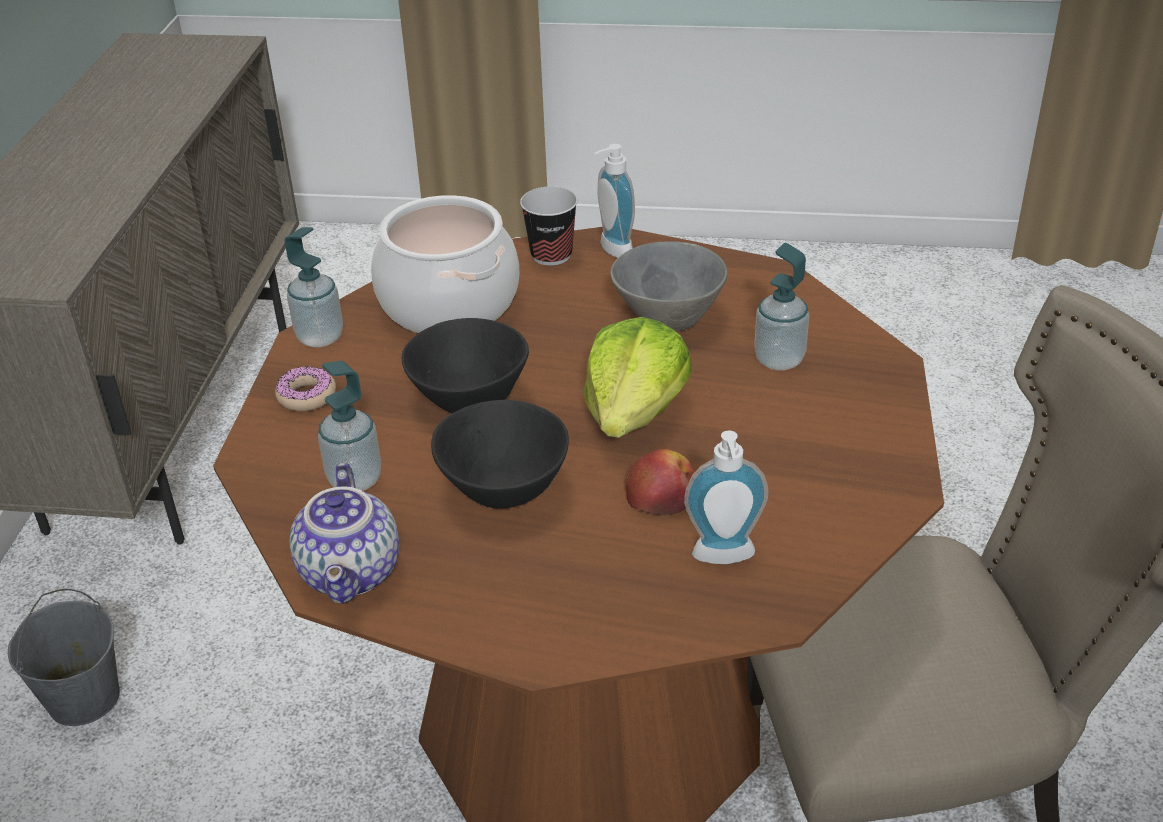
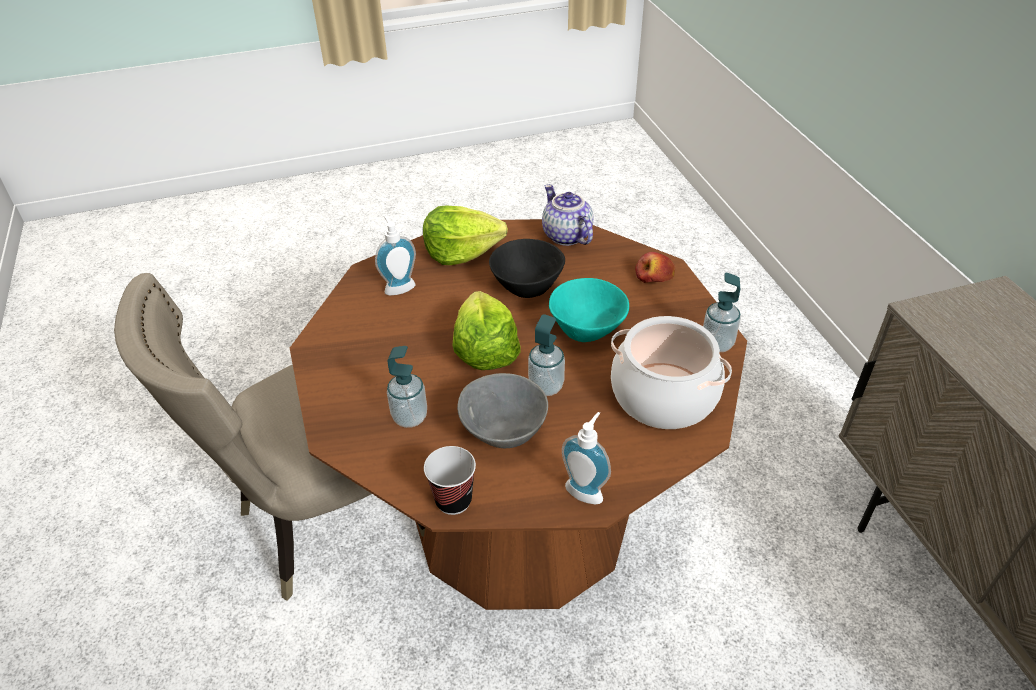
camera: 155 degrees right, 5 degrees up
(83, 698) = (792, 423): grey bucket -> none
(307, 396) = (679, 305): donut -> none
(355, 480) = (605, 271): soap dispenser -> soap dispenser (546, 386)
(469, 397) = (588, 331): black bowl -> turquoise bowl
(551, 255) = (630, 468): cup -> cup (453, 500)
(570, 600) = (461, 252): none -> lettuce
(663, 495) = (443, 308): apple -> apple (654, 277)

